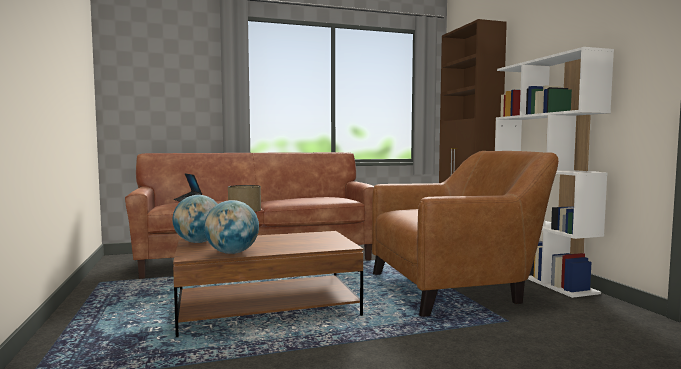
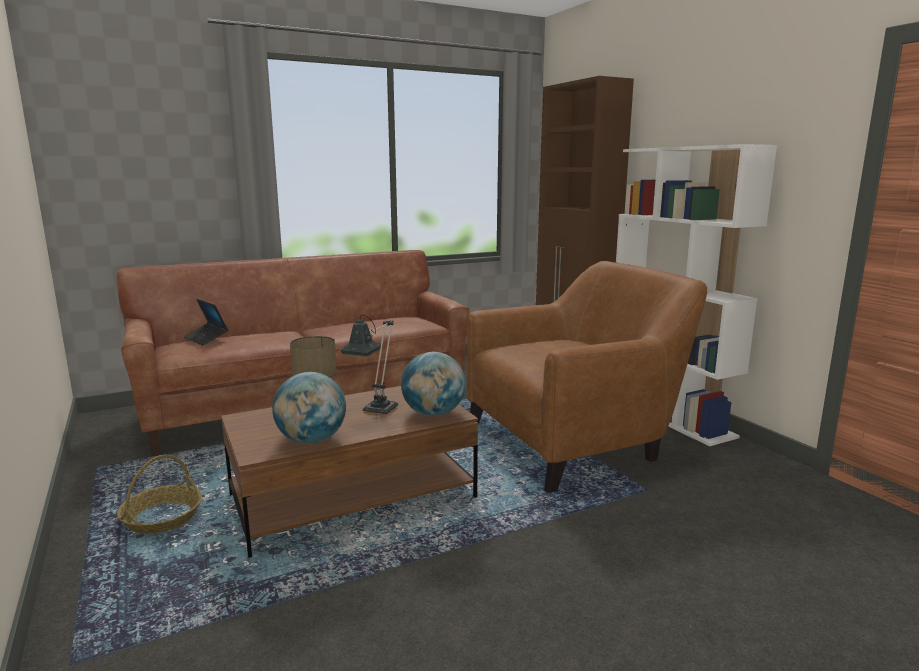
camera: 10 degrees left, 10 degrees up
(128, 311) = (162, 517): none -> basket
(198, 242) = (253, 420): globe -> globe (433, 414)
(288, 242) = (376, 412): none -> table lamp

